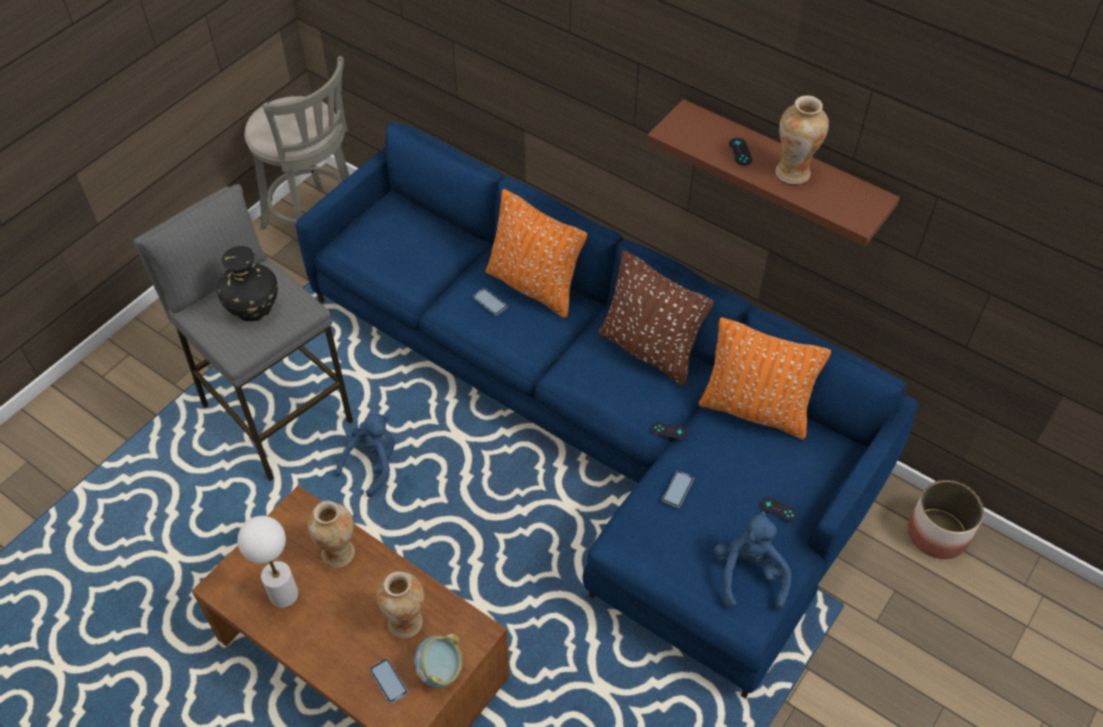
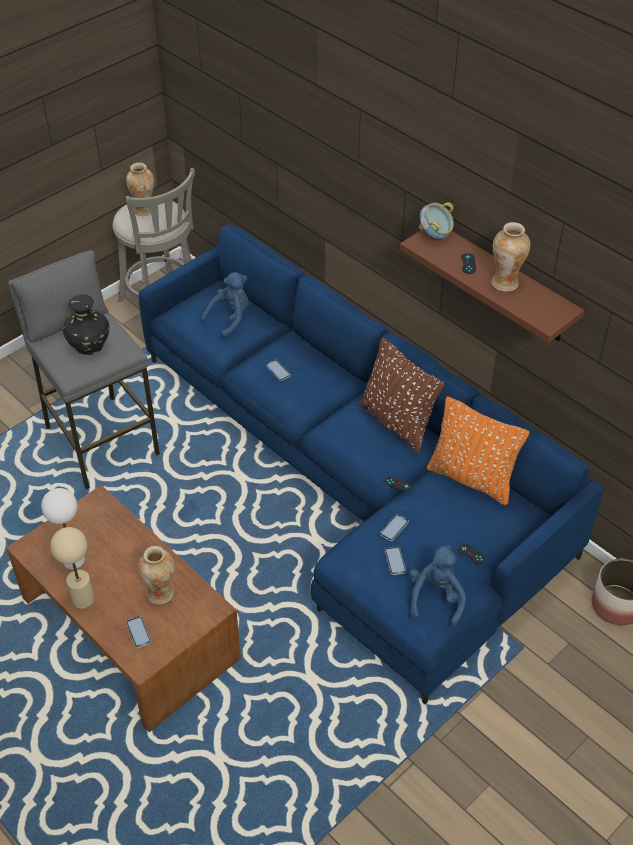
camera: 10 degrees right, 5 degrees down
(307, 647) = (83, 599): none -> beige table lamp
(338, 553) = (121, 537): vase -> vase (144, 210)
(373, 464) = (168, 488): blue plush toy -> blue plush toy (230, 319)
(440, 671) = (179, 631): bowl -> bowl (435, 235)
(534, 286) = (316, 363): orange pillow -> none
(689, 533) = (395, 561): none -> phone

